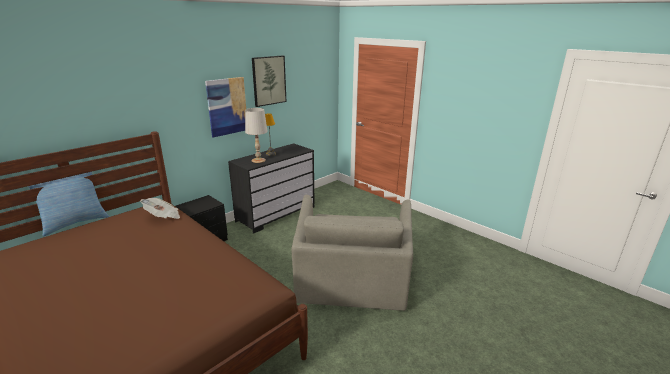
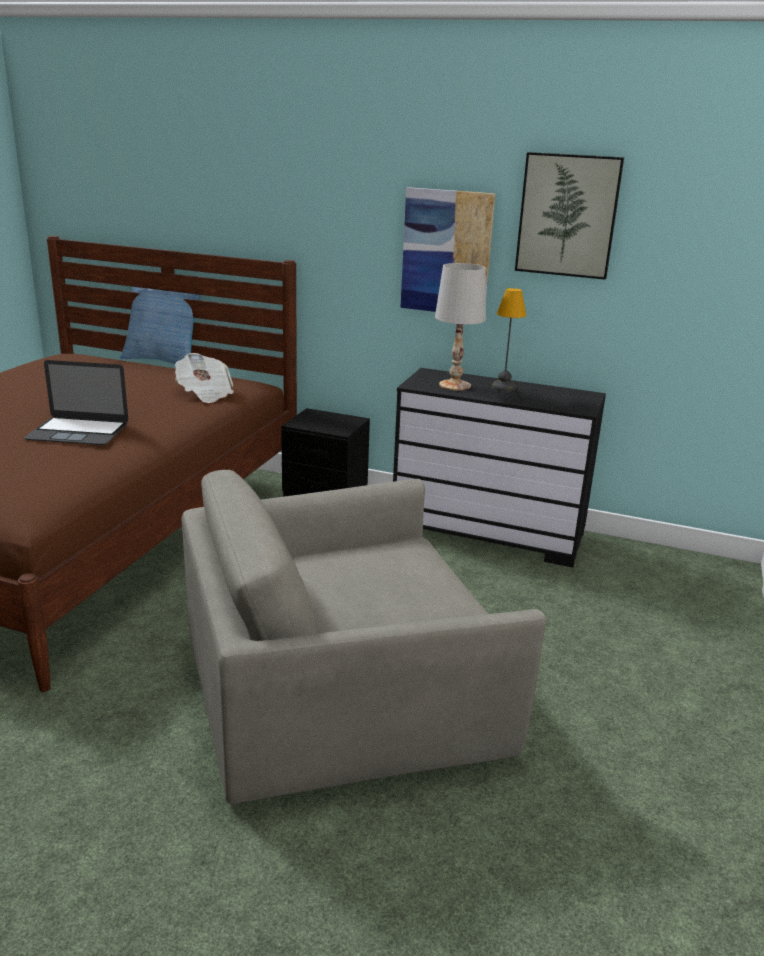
camera: 65 degrees right, 0 degrees up
(179, 259) = (78, 431): none -> laptop

